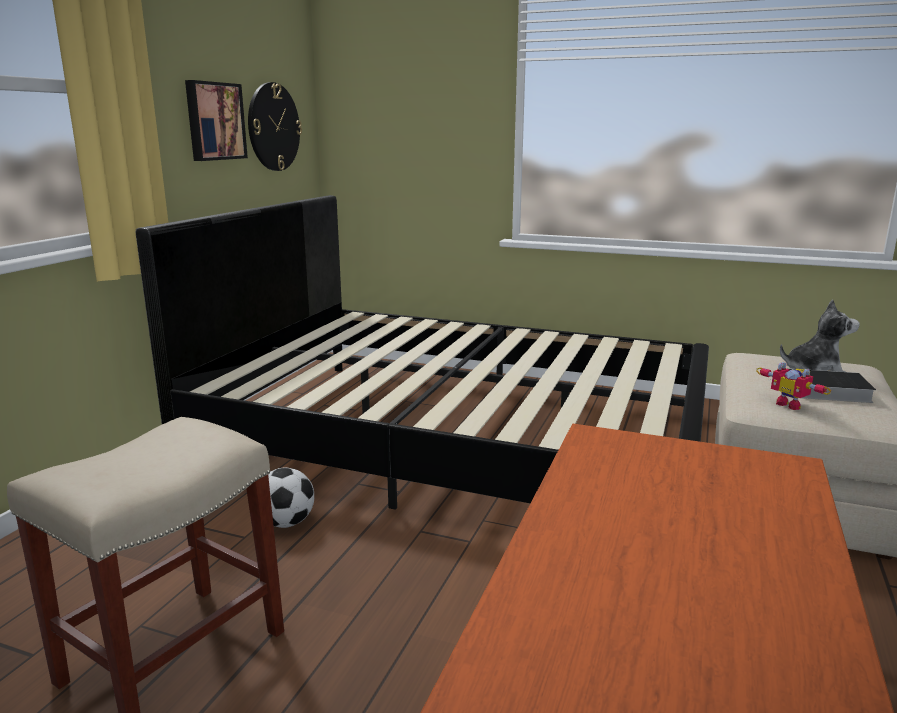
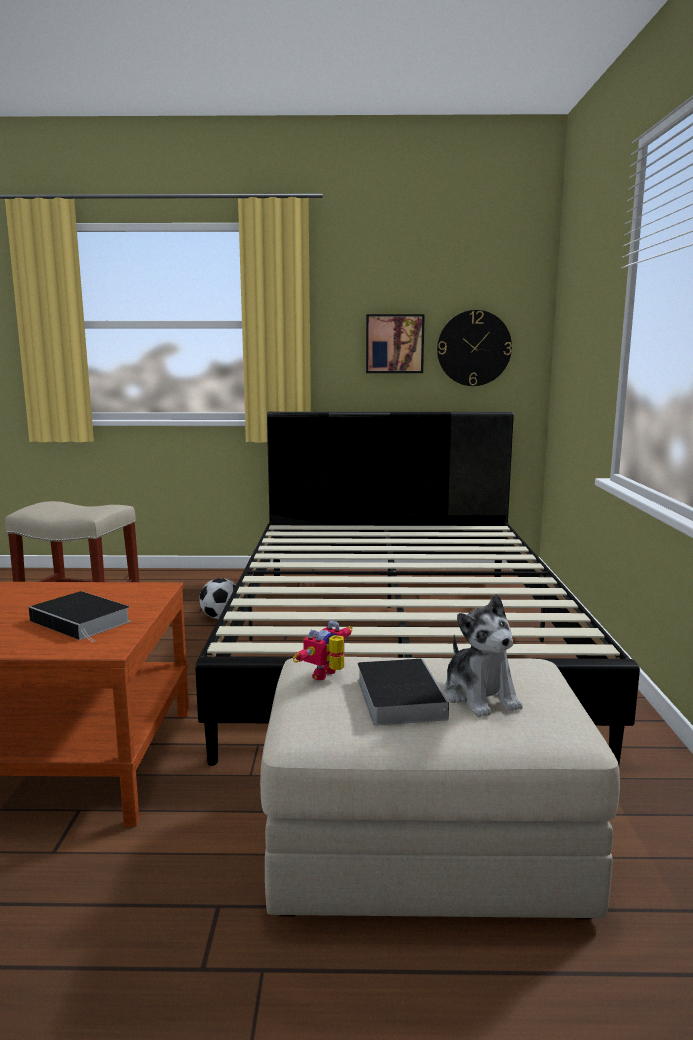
camera: 70 degrees right, 5 degrees down
(713, 476) = (83, 621): none -> book

